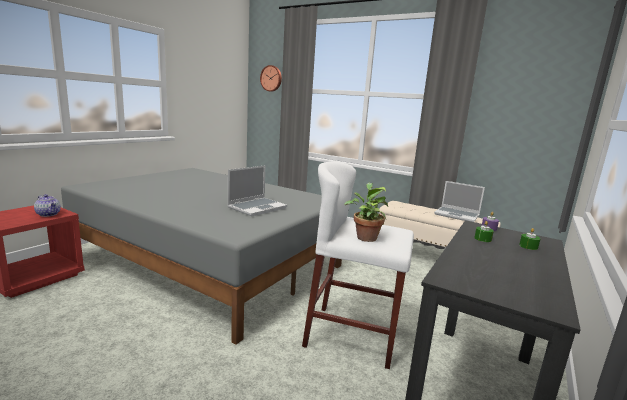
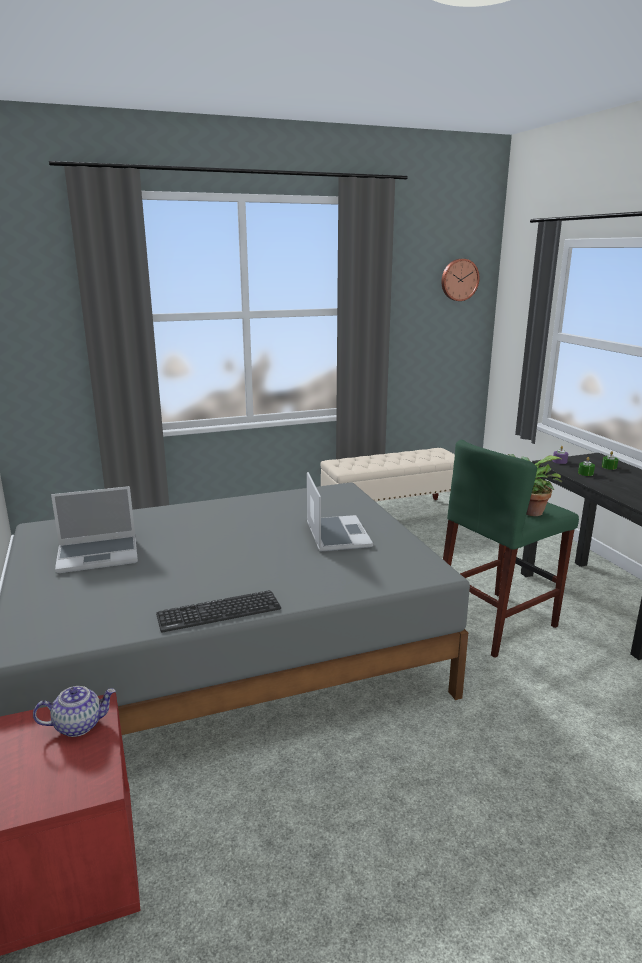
camera: 50 degrees left, 5 degrees up
(135, 203) = (219, 612): none -> keyboard
(271, 78) = (40, 300): wall clock -> wall clock (459, 280)
(352, 335) = (496, 622): white stool -> green stool
(457, 215) = (410, 454): laptop -> laptop (99, 555)

